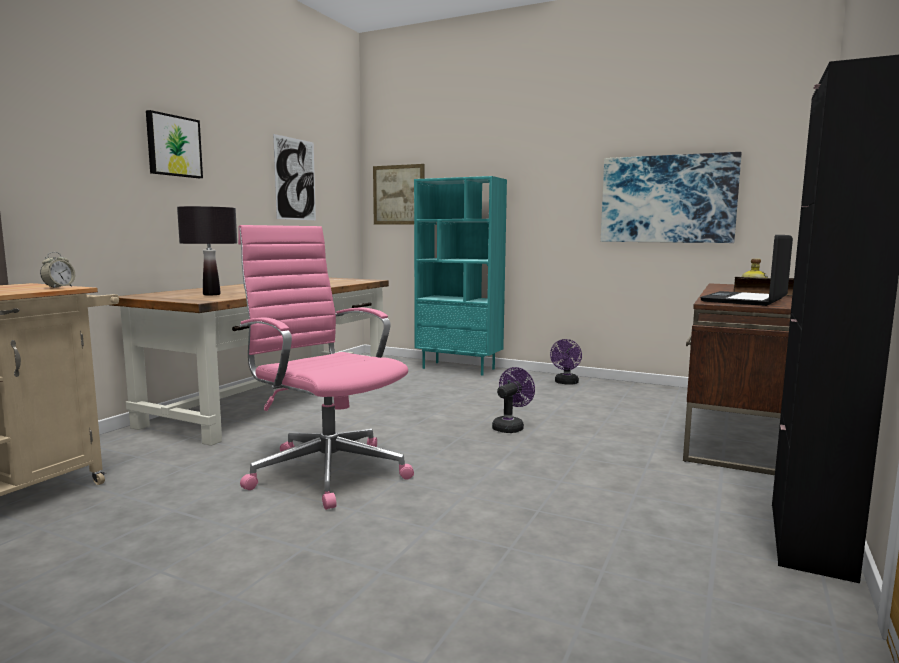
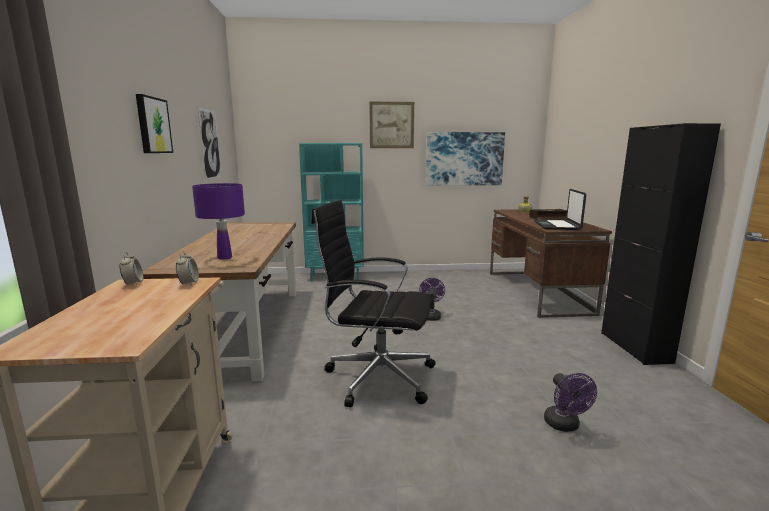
camera: 30 degrees left, 5 degrees up
(27, 284) = (133, 283): none -> alarm clock
(211, 294) = (224, 257): black table lamp -> purple table lamp
(326, 471) = (377, 377): pink office chair -> black office chair
(398, 195) = (272, 152): picture -> picture (391, 125)
(566, 383) = (414, 277): purple fan -> purple fan (564, 426)

